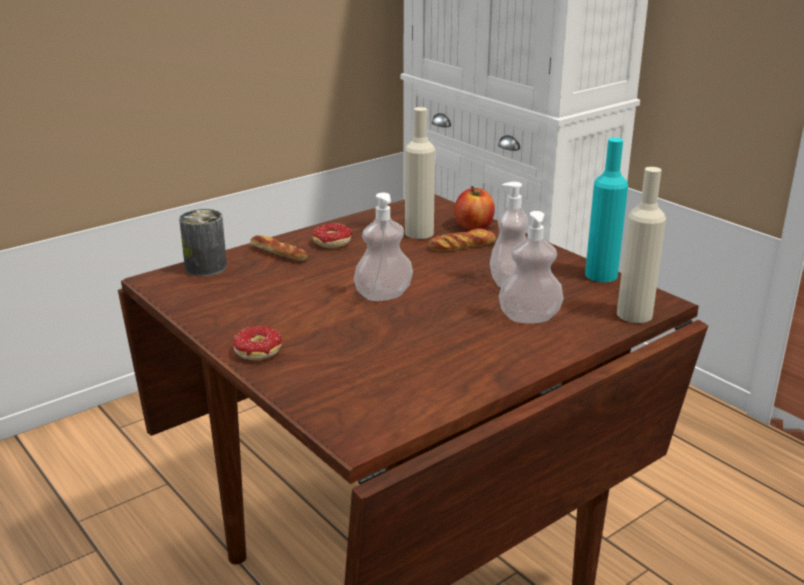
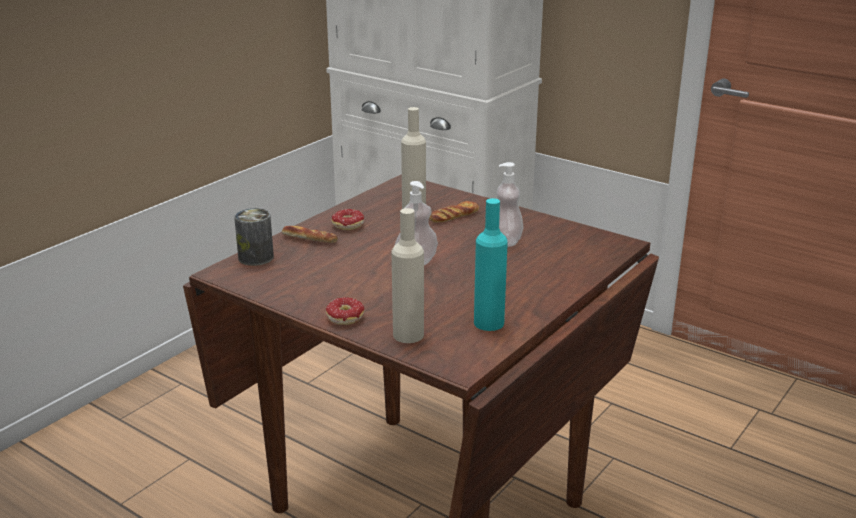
camera: 15 degrees left, 0 degrees up
(474, 226) = (454, 199): apple -> none
(529, 318) = (535, 266): soap dispenser -> none
(601, 275) = (571, 228): turquoise bottle -> turquoise bottle (489, 323)
(634, 314) = (609, 254): beige bottle -> beige bottle (408, 335)

